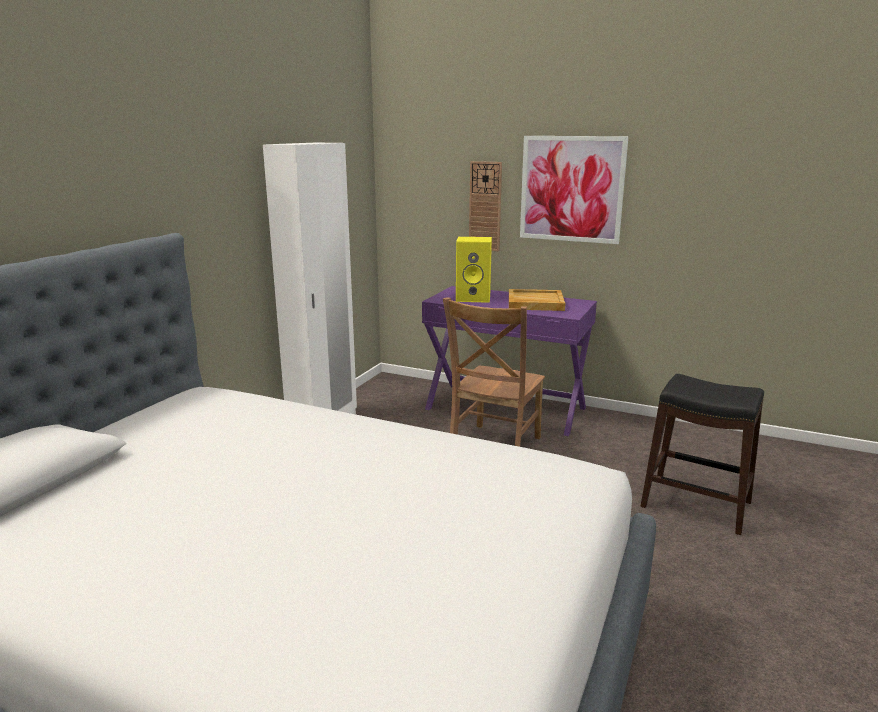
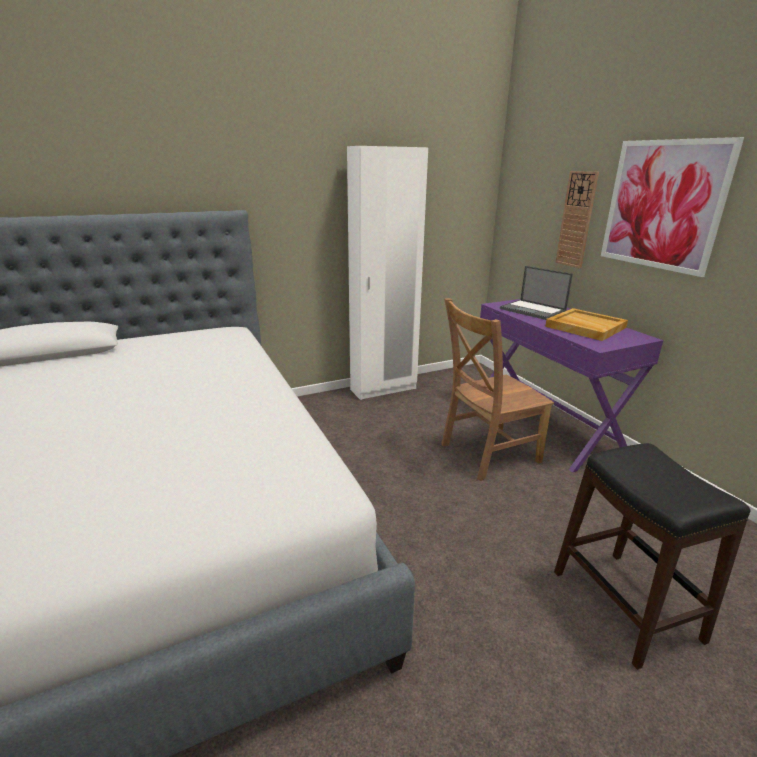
camera: 40 degrees right, 5 degrees up
(474, 298) = (533, 310): yellow speaker -> laptop

